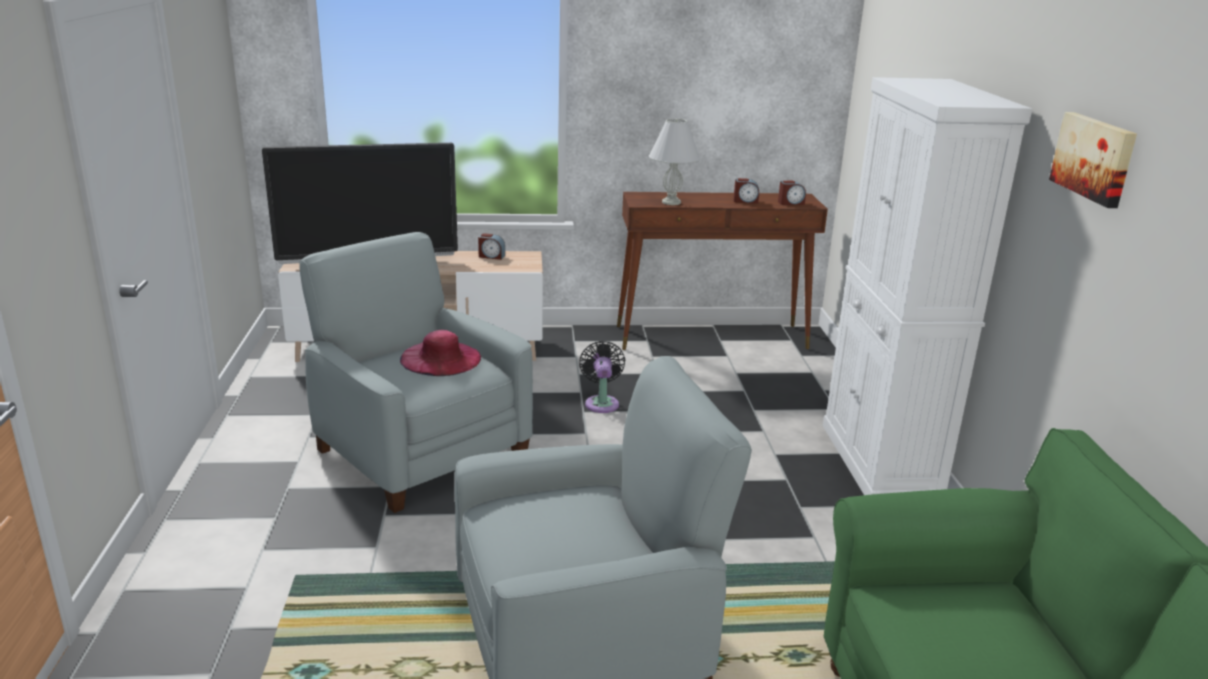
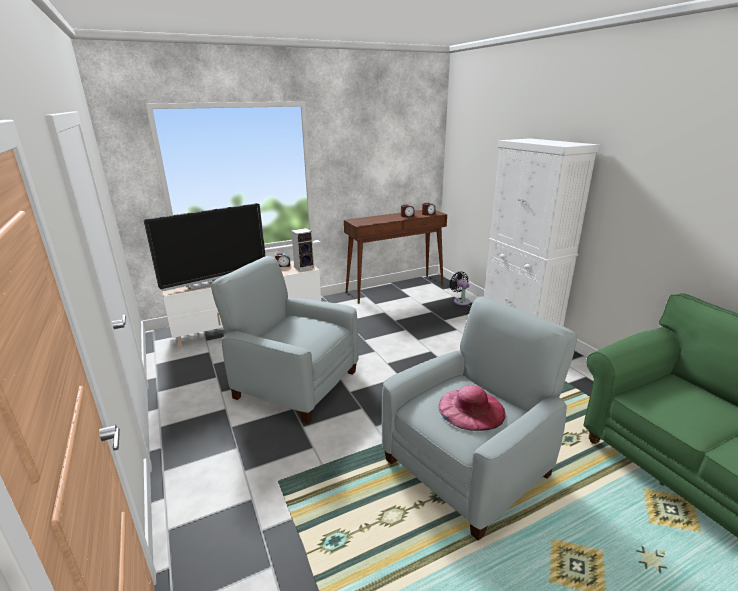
camera: 20 degrees left, 0 degrees up
(441, 358) = (306, 326): pink hat -> pink hat (471, 409)
(522, 265) = (304, 267): none -> speaker
(601, 402) = (370, 333): black fan -> black fan (460, 301)
(671, 202) = (373, 221): white table lamp -> none
(1095, 158) = (653, 162): picture -> none

